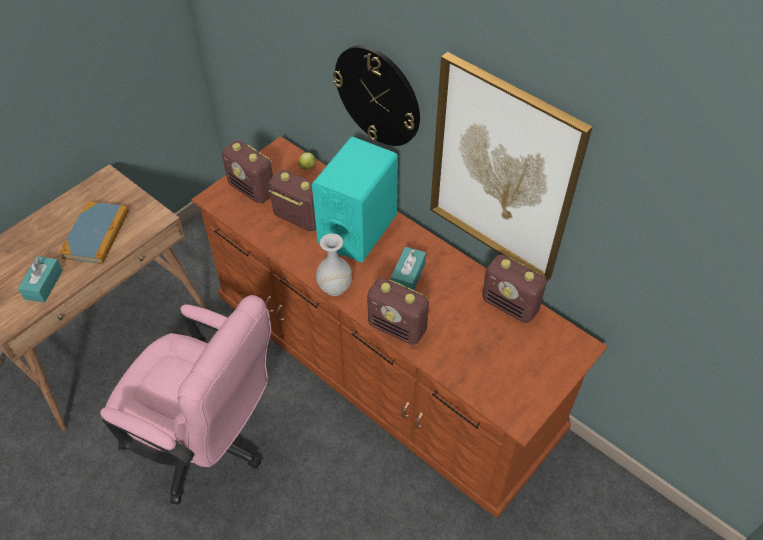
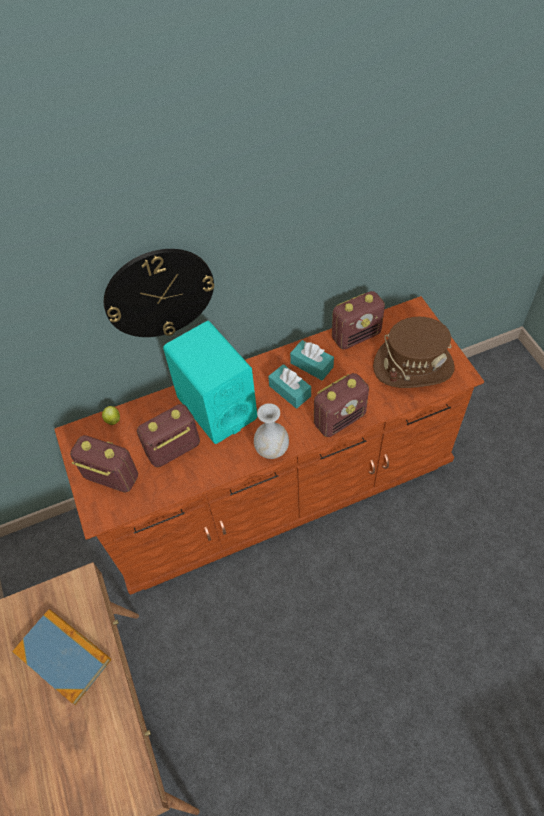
camera: 60 degrees left, 5 degrees up
(43, 284) = (102, 736): turquoise tissue box -> turquoise tissue box (311, 365)
(208, 443) = (283, 663): pink office chair -> none
(252, 190) = (111, 477): radio -> radio turned 135 degrees counterclockwise
(502, 171) = (303, 248): picture -> none
(502, 369) = (413, 366): none -> brown hat

